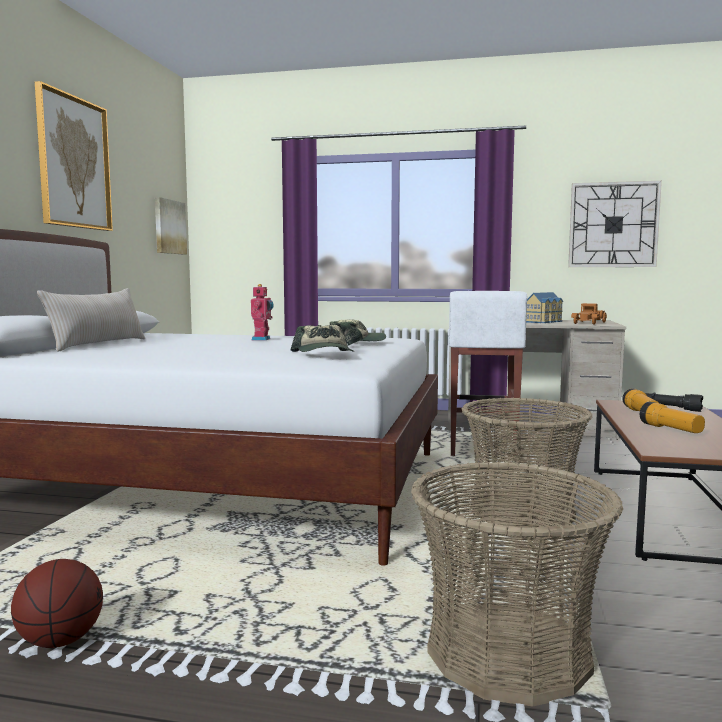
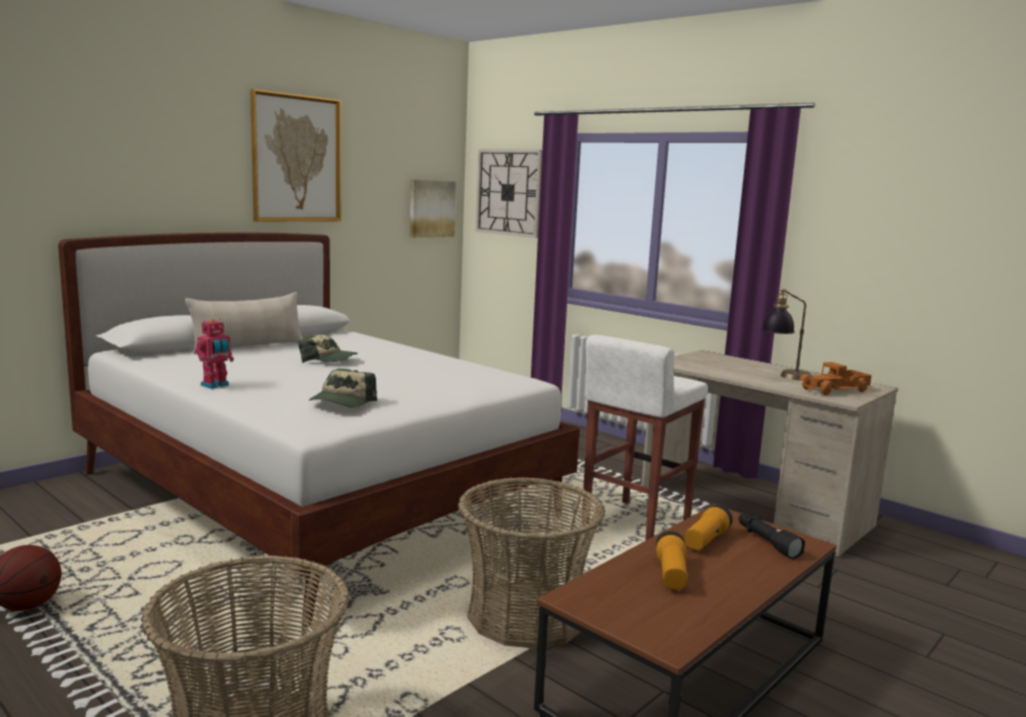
camera: 30 degrees right, 5 degrees up
(262, 339) = (391, 360): toy robot -> toy robot (216, 385)
(357, 343) = (446, 385): cap -> cap (328, 360)
(544, 321) = (784, 377): toy house -> table lamp
(613, 225) = (933, 249): wall clock -> wall clock (509, 192)

